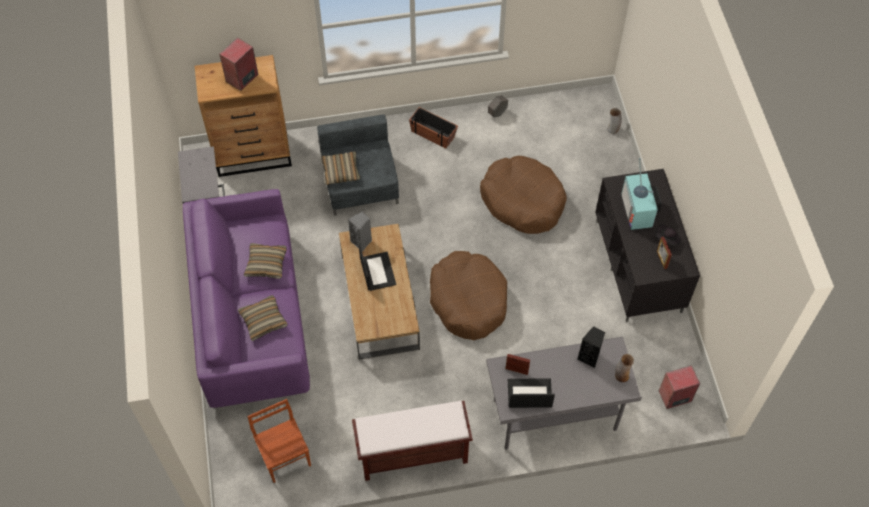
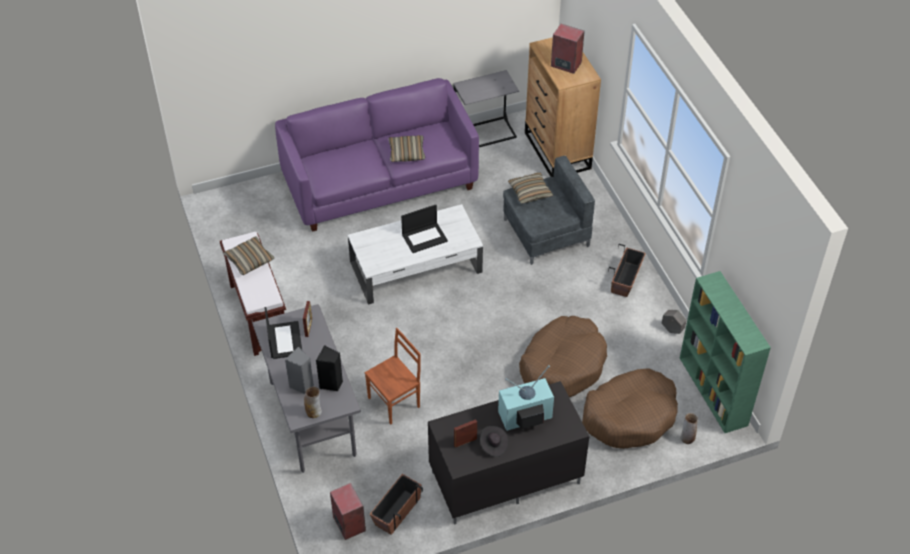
camera: 80 degrees right, 10 degrees down
(263, 320) = (348, 161): pillow -> pillow (249, 260)
(285, 457) = (246, 228): brown chair -> brown chair (395, 402)
(362, 242) = (455, 222): grey speaker -> grey speaker (302, 386)
(379, 300) = (416, 267): brown coffee table -> white coffee table
(468, 300) = (430, 334): brown dog bed -> brown dog bed (630, 416)
(568, 100) = (713, 392): none -> green bookcase
(665, 355) = (397, 511): none -> planter

